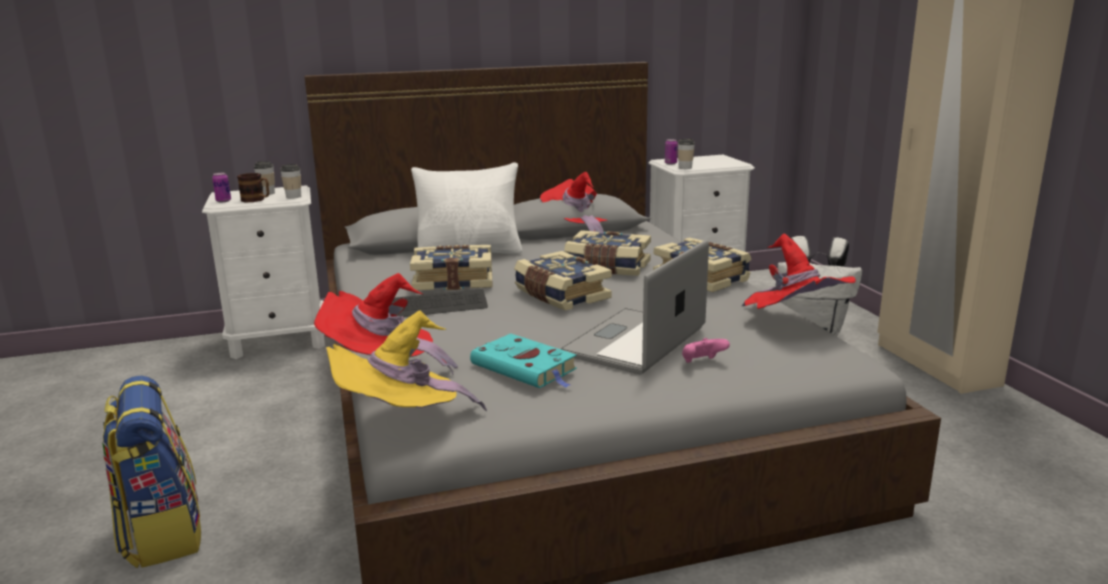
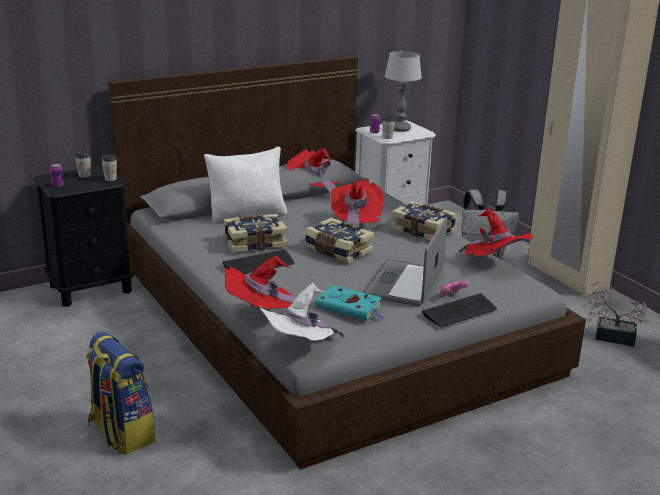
camera: 15 degrees left, 5 degrees up
(256, 200) = (84, 183): mug -> none
(279, 341) = (91, 289): white nightstand -> black nightstand
(402, 422) = (298, 348): yellow hat -> white hat
(607, 267) = (355, 224): book -> red hat
(704, 387) = (459, 312): none -> keyboard
(707, 161) = (399, 129): none -> table lamp
(996, 456) = (609, 336): none -> potted plant

